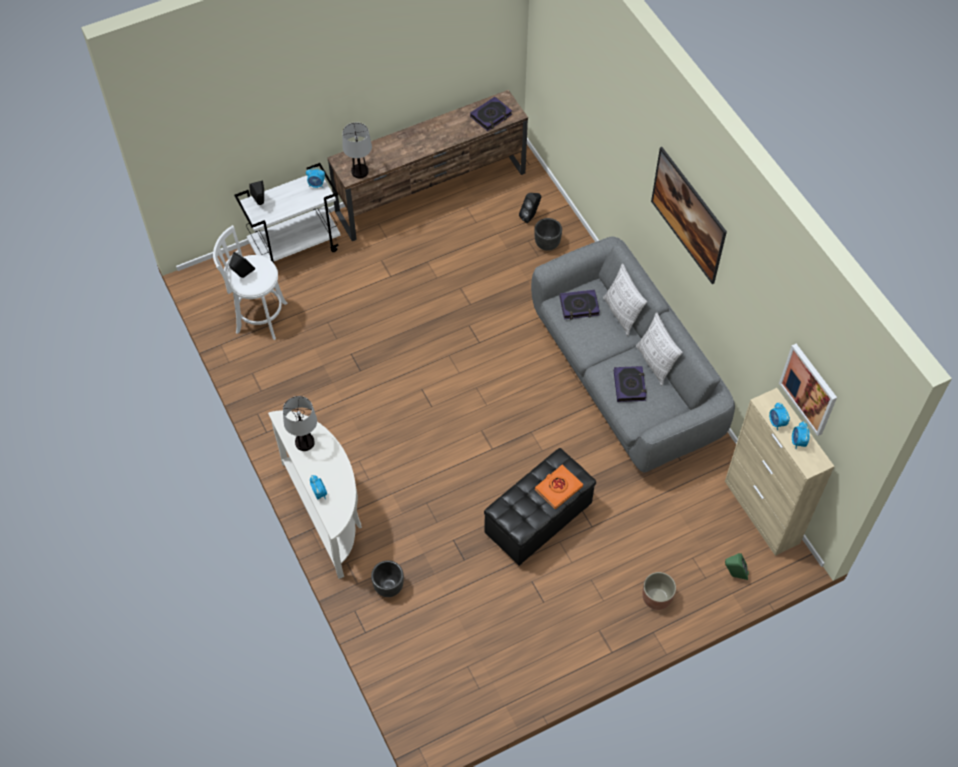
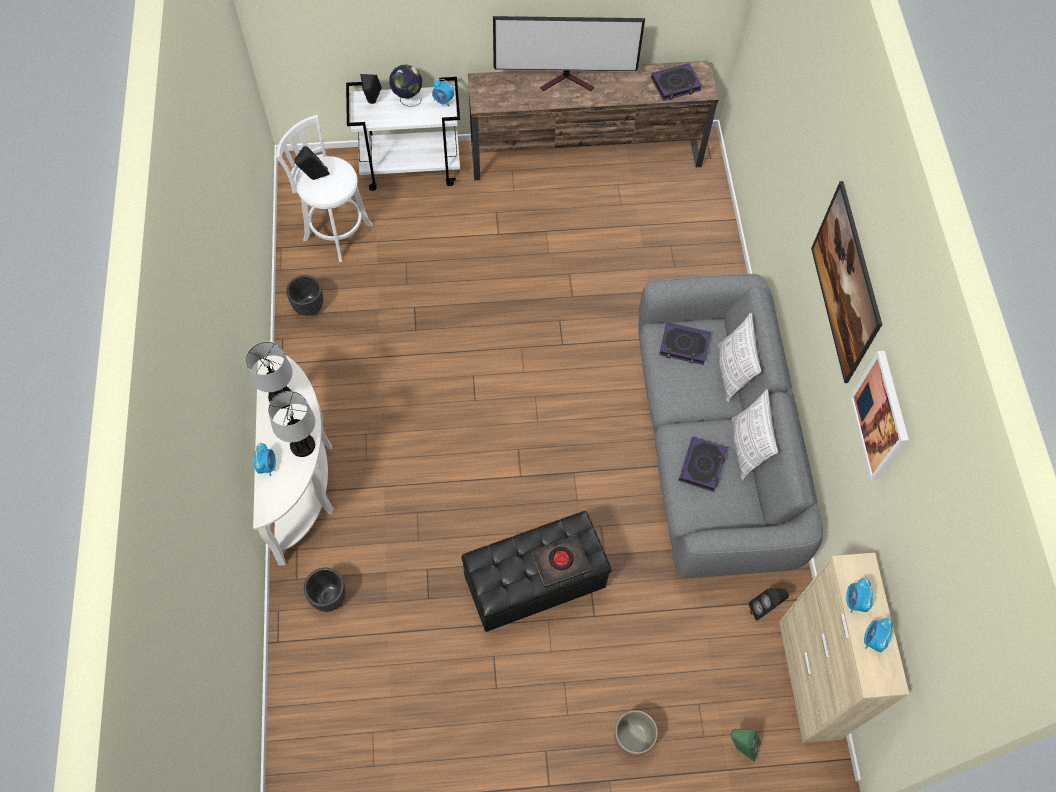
camera: 20 degrees right, 5 degrees up
(287, 192) = (407, 99): none -> globe
(359, 172) = (495, 101): table lamp -> table lamp (302, 445)
(408, 139) = (568, 81): none -> television
(530, 217) = (685, 219): black speaker -> black speaker (764, 609)
(547, 244) = (690, 256): black planter -> black planter (309, 306)
(558, 488) = (560, 562): orange book -> black book
(809, 389) = (913, 580): picture -> picture (881, 416)

